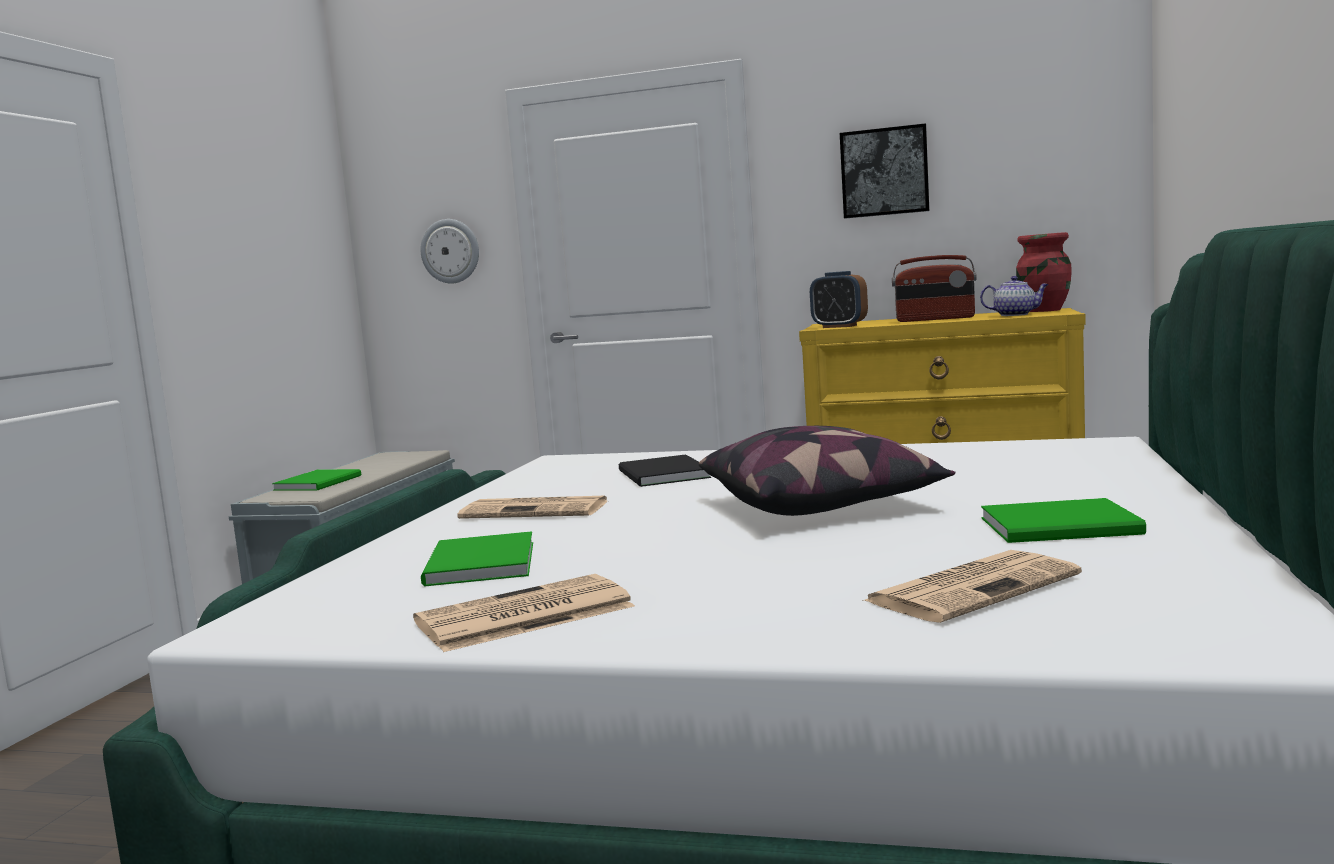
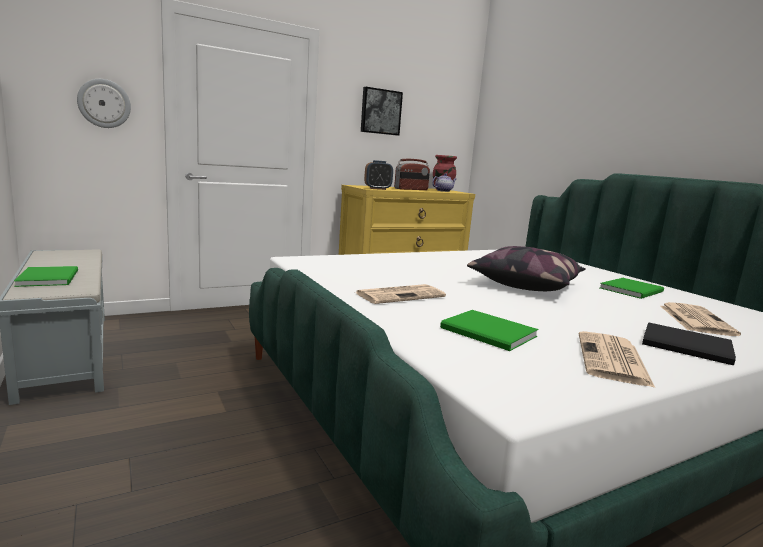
camera: 45 degrees left, 5 degrees up
(661, 475) = (395, 269): black book -> black book (689, 347)

